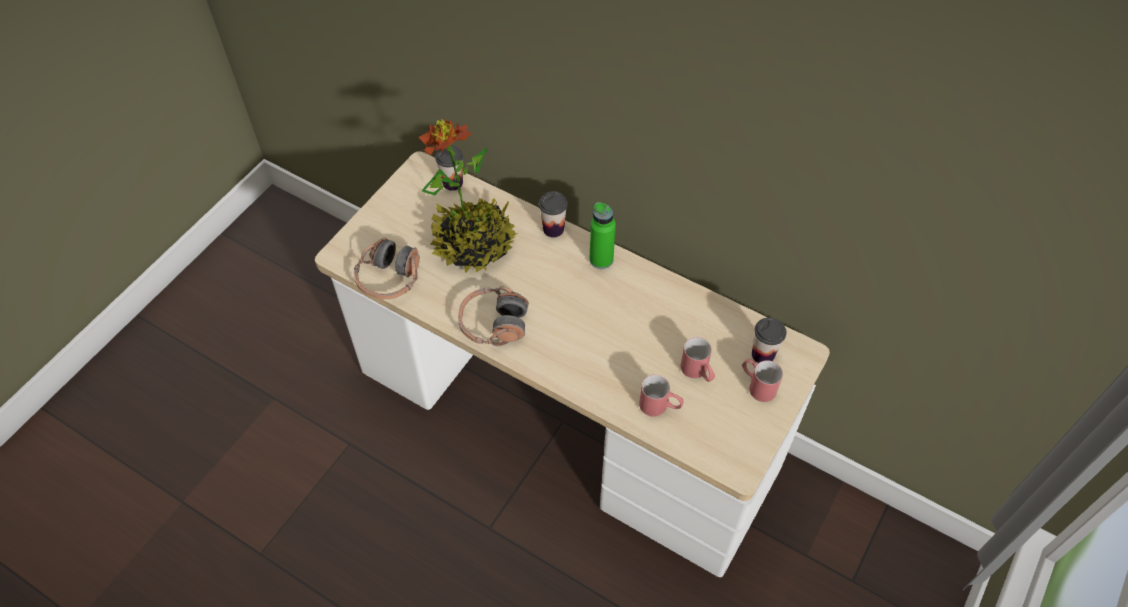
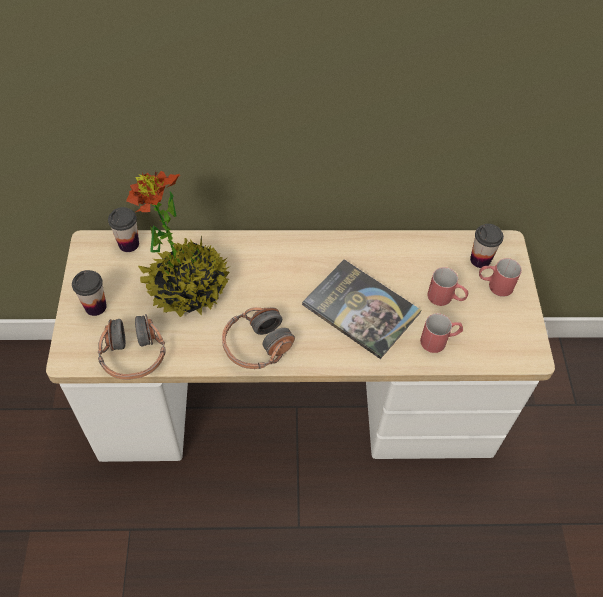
camera: 35 degrees left, 0 degrees up
(553, 229) = (246, 242): cup -> cup (95, 306)
(601, 259) = (304, 247): green bottle -> none
(609, 340) = (361, 309): none -> book

